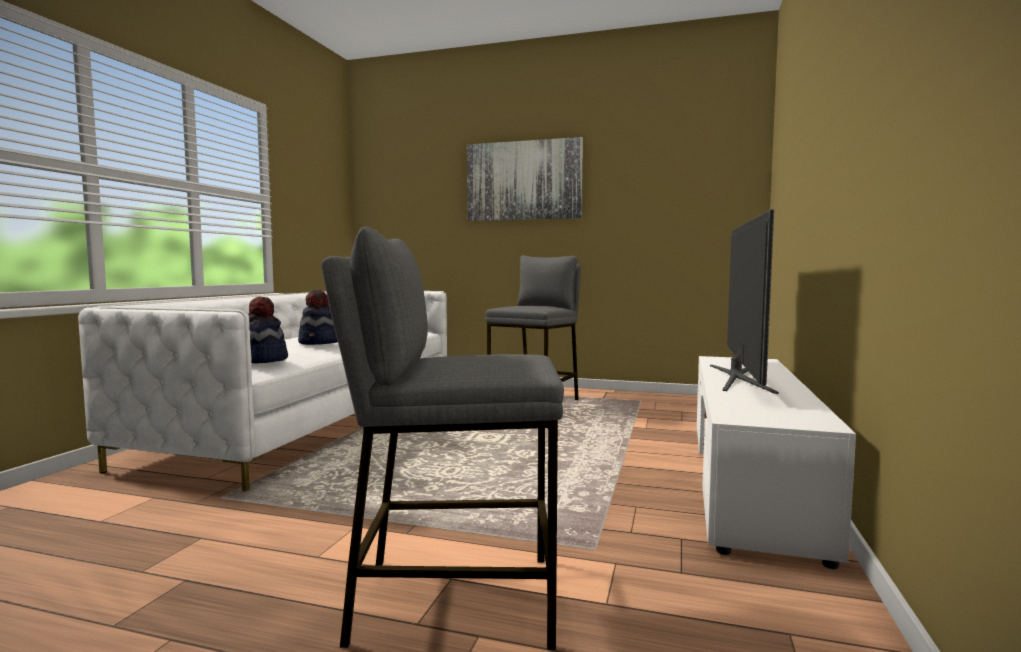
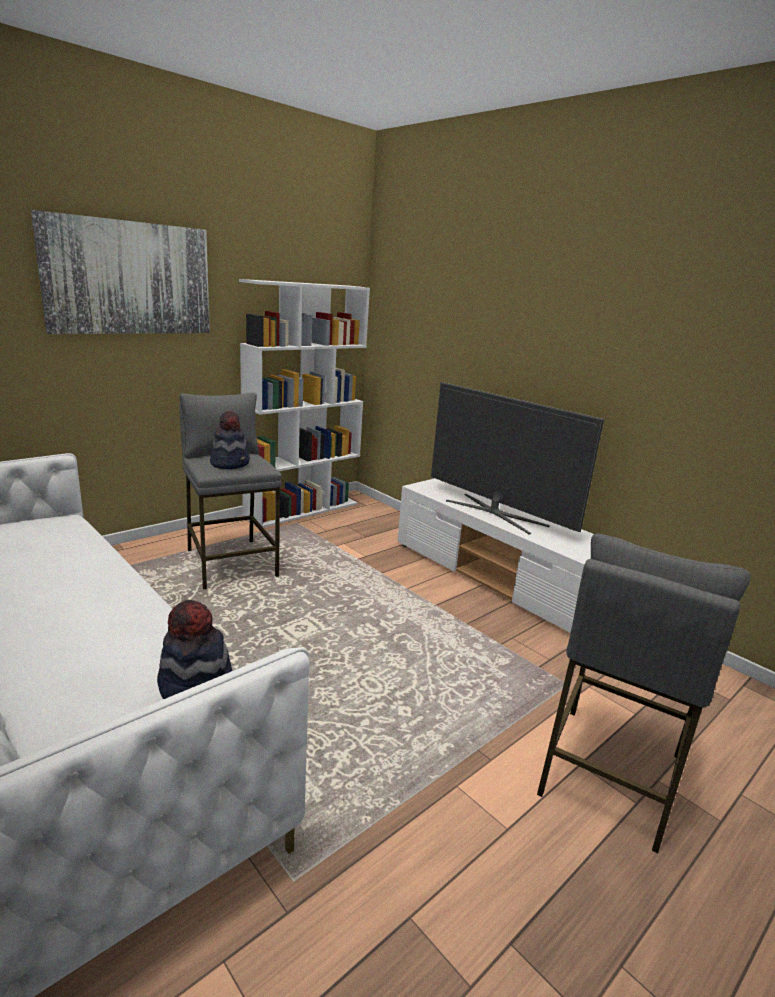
camera: 60 degrees left, 15 degrees up
(320, 343) = (112, 614): hat -> hat (230, 463)
(667, 397) = (302, 510): none -> white bookcase

